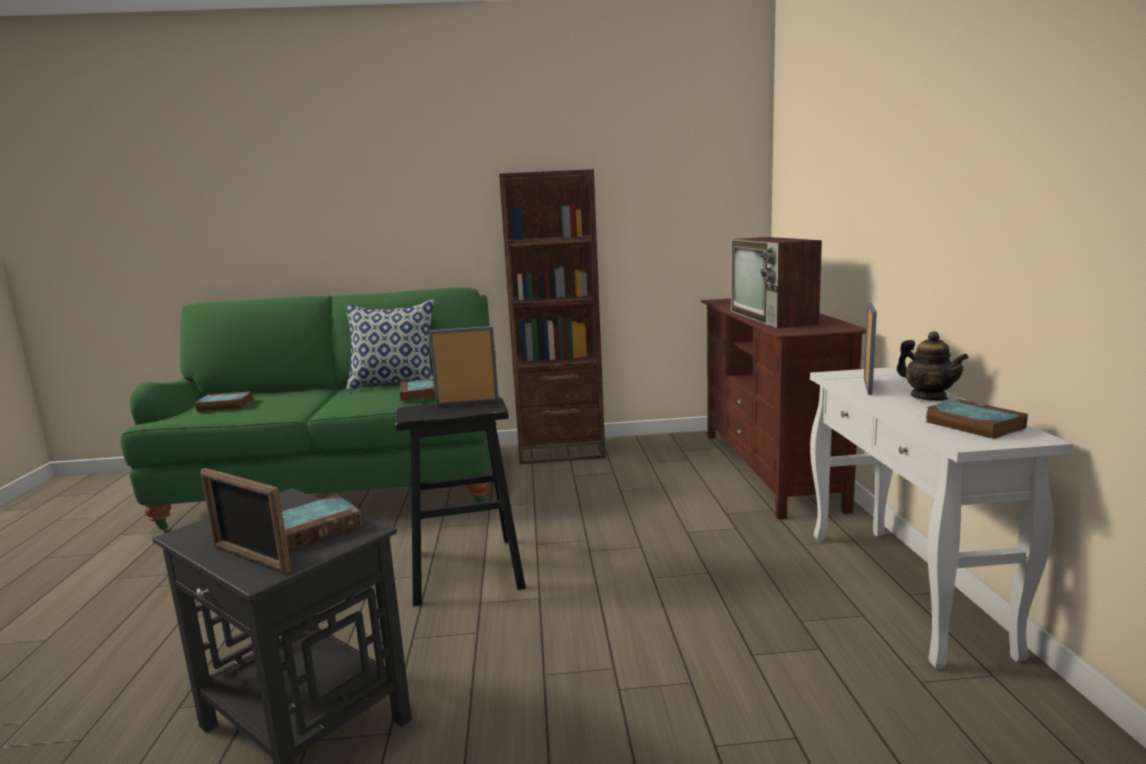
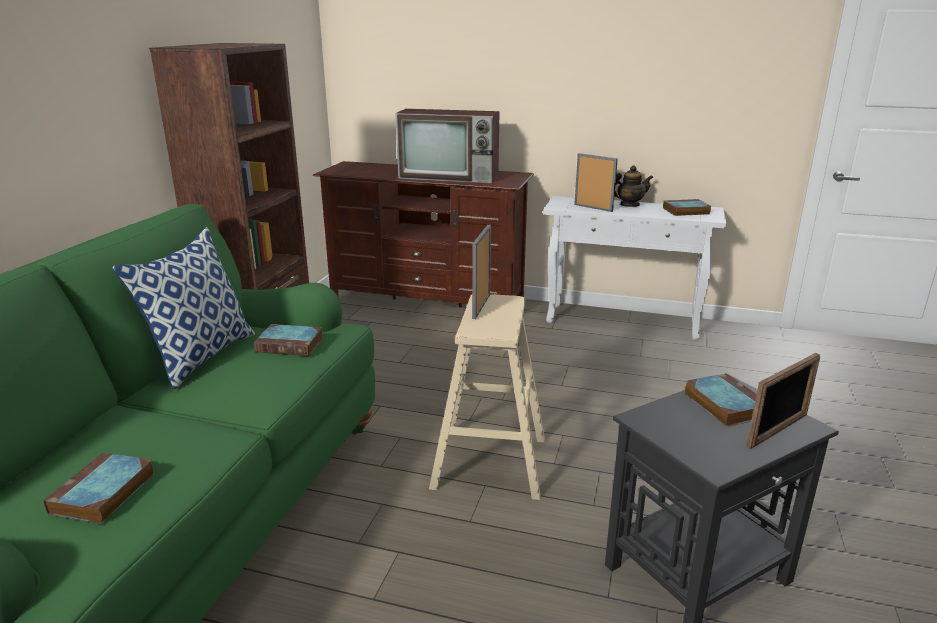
camera: 70 degrees left, 10 degrees up
(466, 569) = (490, 462): black stool -> beige stool

